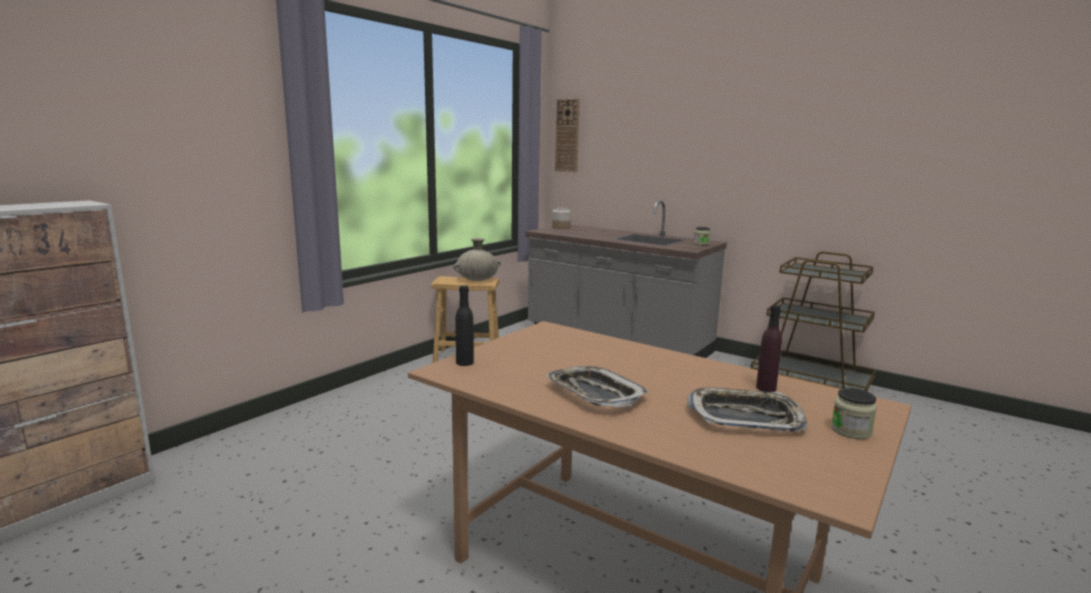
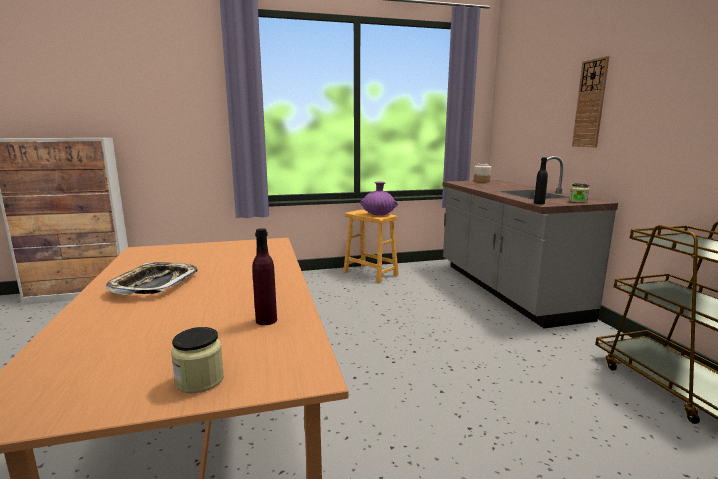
camera: 40 degrees right, 0 degrees up
(465, 362) = (163, 249): black bottle -> black bottle (539, 203)
(477, 279) = (378, 214): beige vase -> purple vase
(567, 135) = (504, 100): wall clock -> wall clock (590, 103)
(745, 417) = (172, 333): tray -> none

